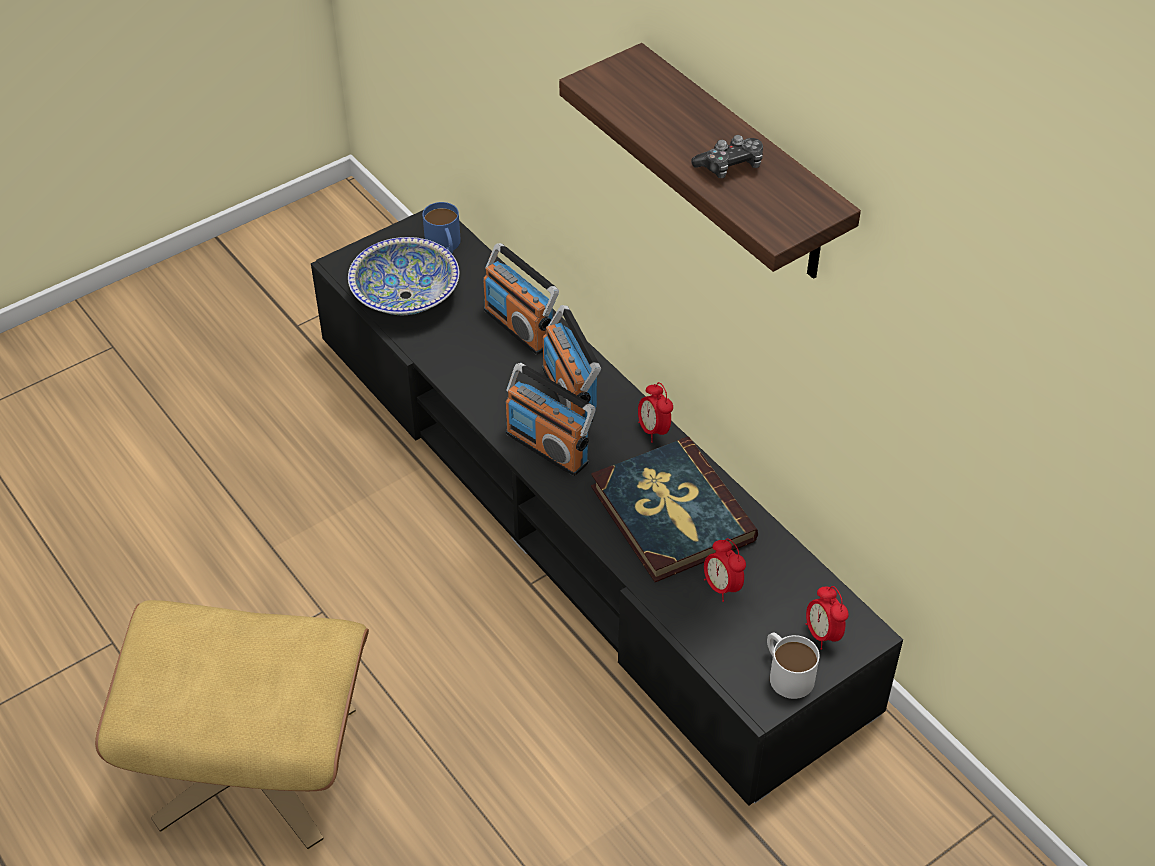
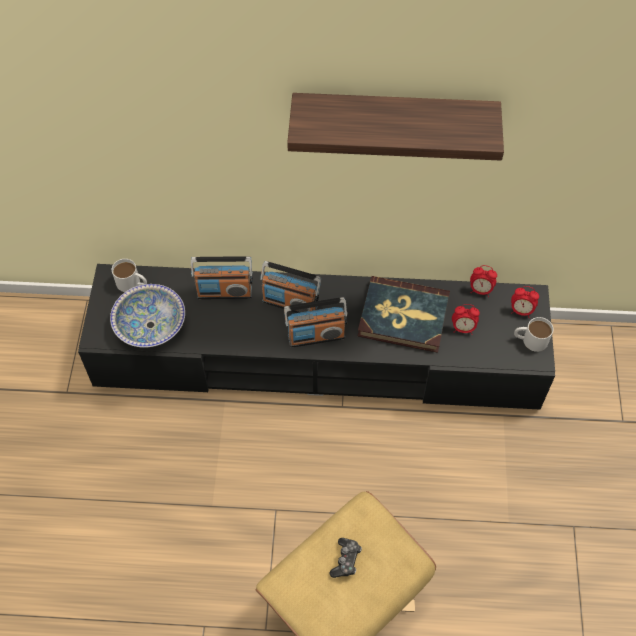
camera: 50 degrees left, 10 degrees up
(444, 246) = (132, 283): blue mug -> white mug
(654, 430) = (346, 286): alarm clock -> alarm clock (480, 290)
(730, 166) = (424, 124): game controller -> game controller (346, 560)

